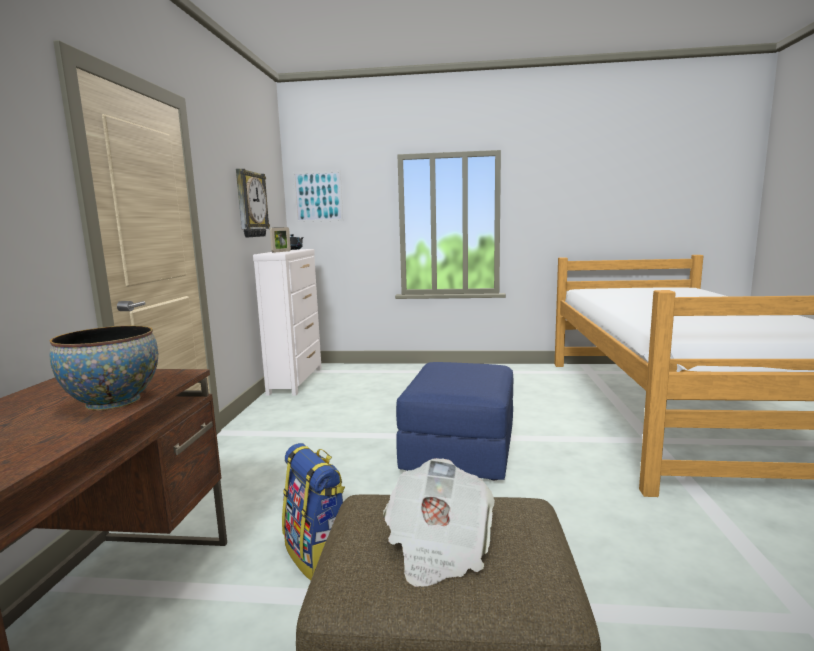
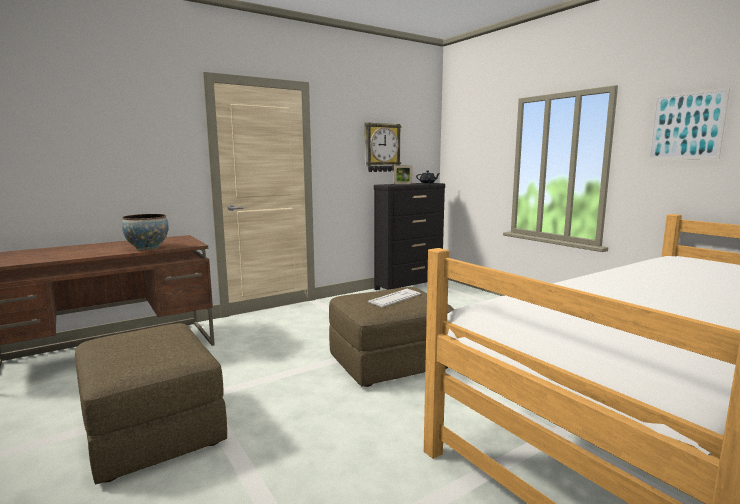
camera: 50 degrees right, 0 degrees up
(296, 380) = (409, 286): white dresser -> black dresser
(318, 196) = (460, 139): picture -> picture (686, 126)
(319, 555) = (224, 367): backpack -> none
(438, 547) = (134, 347): newspaper -> none
(459, 451) = (389, 362): blue ottoman -> brown ottoman
(464, 374) = (395, 298): none -> keyboard

